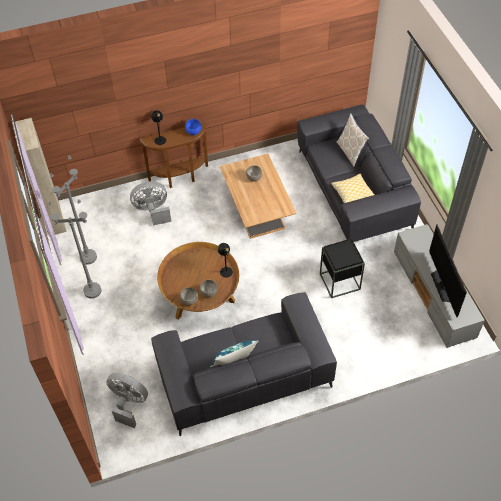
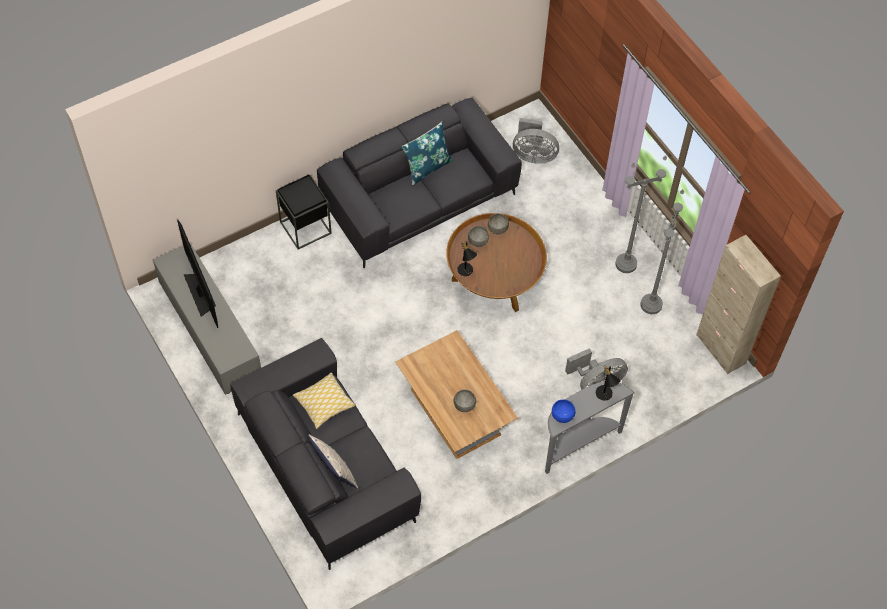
camera: 165 degrees right, 5 degrees up
(180, 178) = (577, 443): brown console table -> grey console table
(339, 281) = (328, 326): black side table -> black side table (305, 227)

